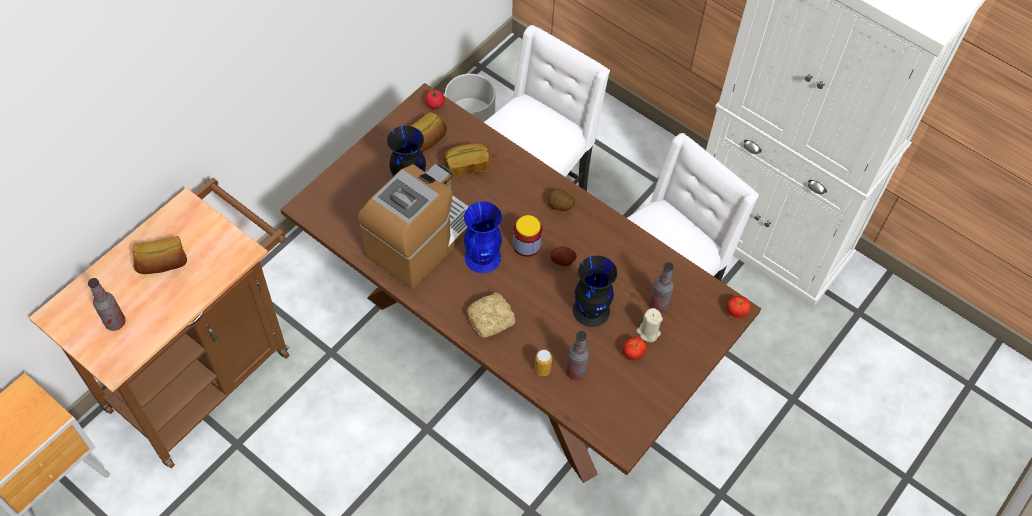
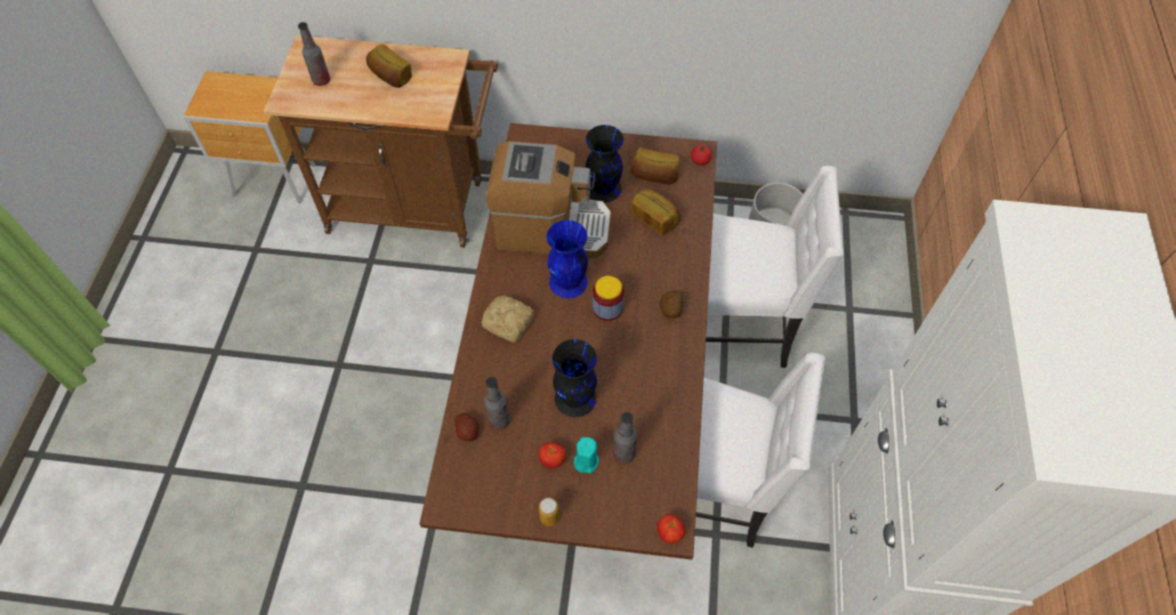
camera: 60 degrees right, 0 degrees up
(542, 369) = (483, 392): can -> can (549, 517)
(562, 260) = (613, 345): potato -> potato (467, 431)
(648, 332) = (586, 461): beige candle -> turquoise candle

